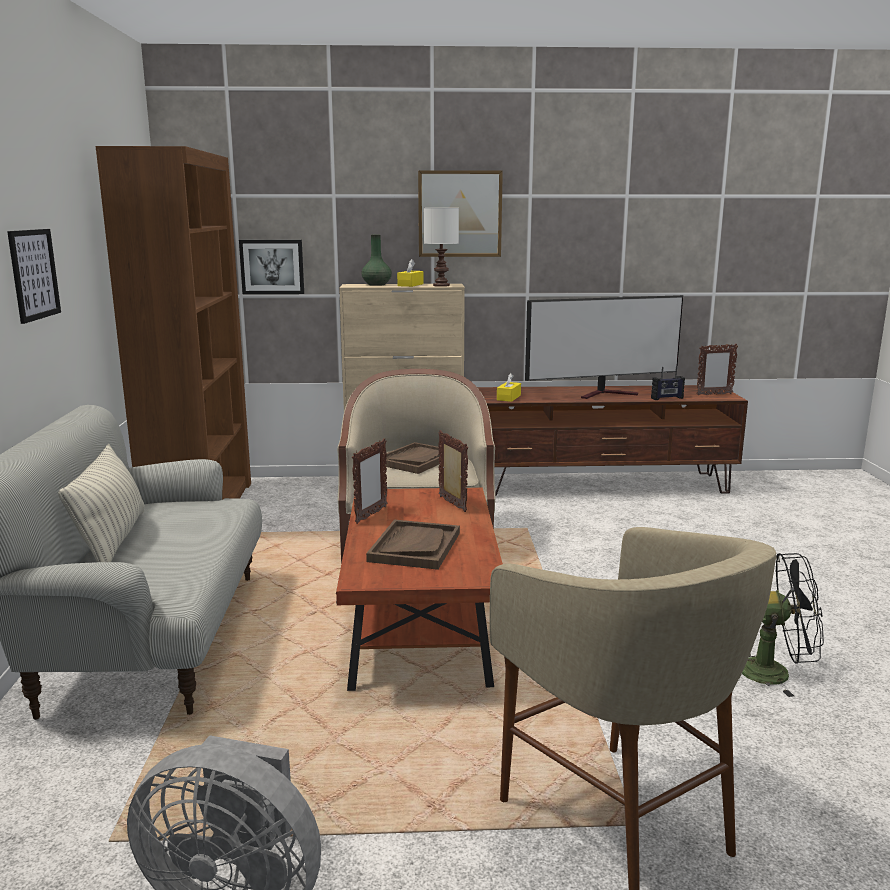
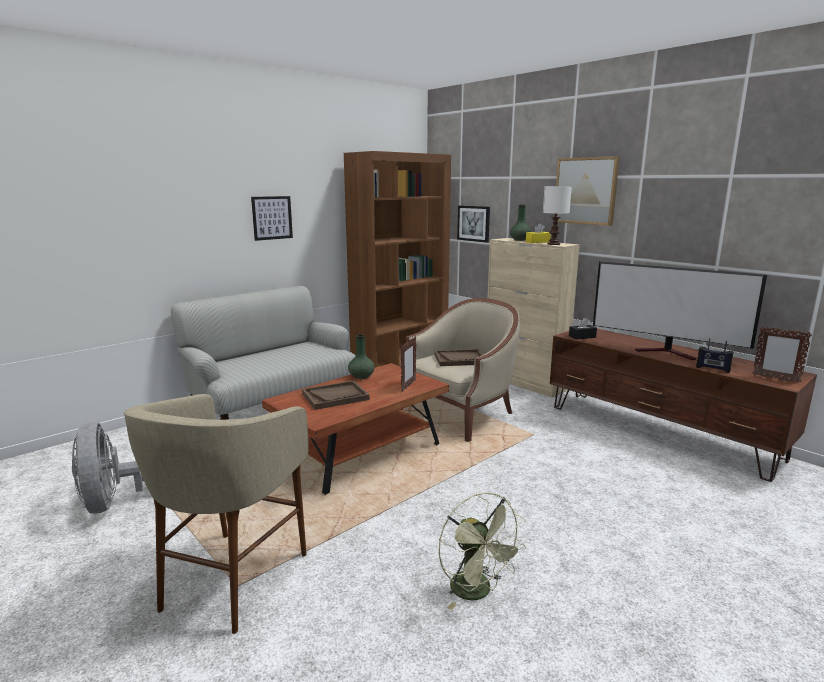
camera: 50 degrees right, 0 degrees up
(112, 541) = (266, 351): pillow -> none
(371, 515) = (361, 376): picture frame -> green vase
(508, 398) = (582, 337): yellow tissue box -> black tissue box
(775, 672) = (477, 592): black fan -> green fan

